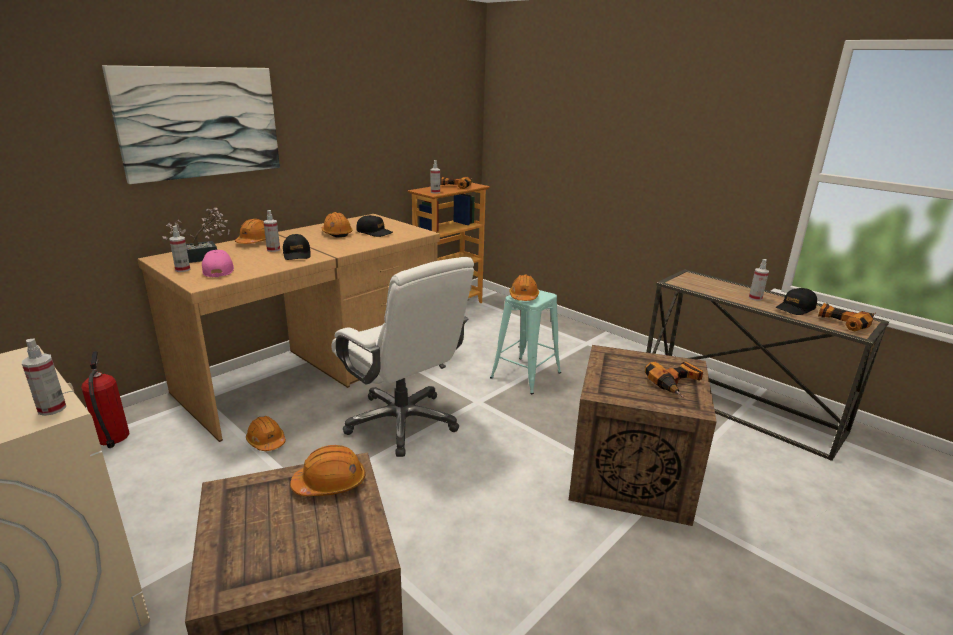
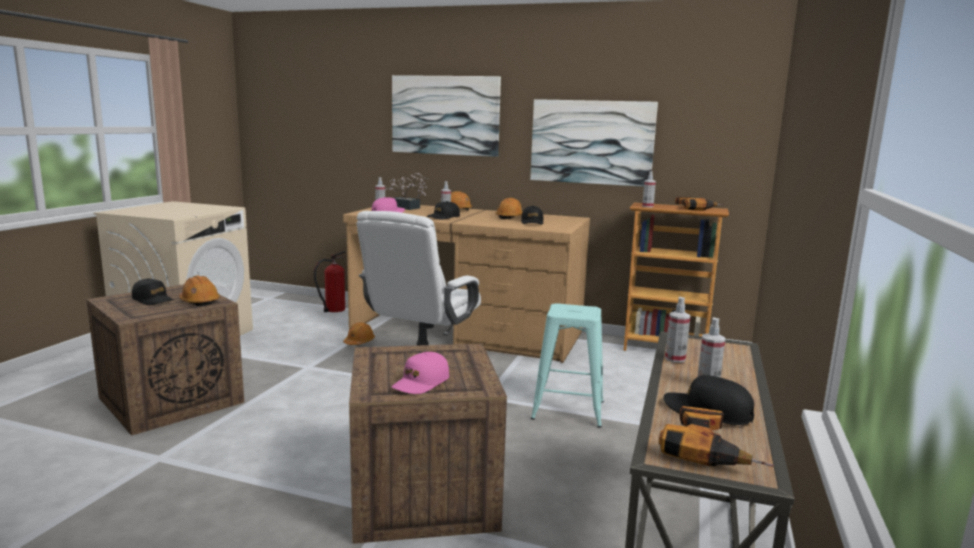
camera: 65 degrees right, 10 degrees down
(52, 409) = (176, 216): spray bottle -> spray bottle (675, 359)
(277, 530) = (153, 300): none -> black cap
(366, 138) = (591, 142): none -> picture
(523, 297) = (565, 308): orange hard hat -> none
(677, 384) = (421, 382): power drill -> pink cap

